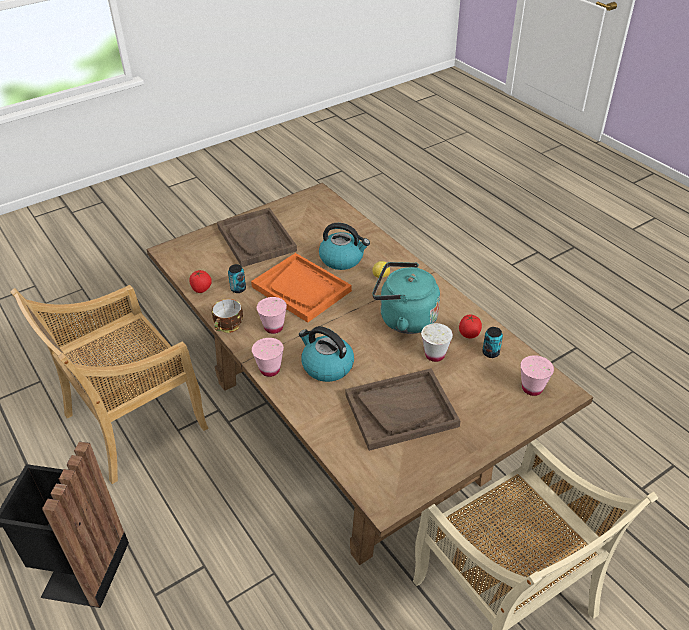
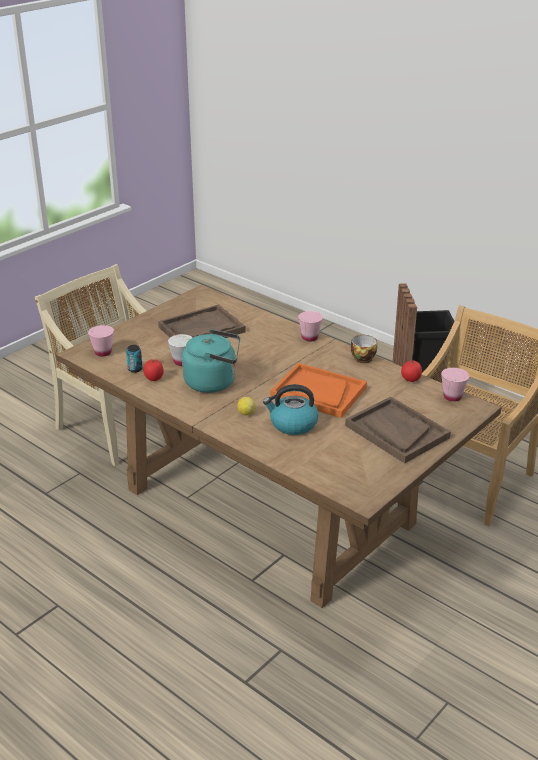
camera: 165 degrees right, 10 degrees down
(238, 289) = (377, 385): can -> none
(273, 327) = (324, 362): pink cup -> pink cup (452, 397)
(326, 366) = (267, 345): kettle -> none

